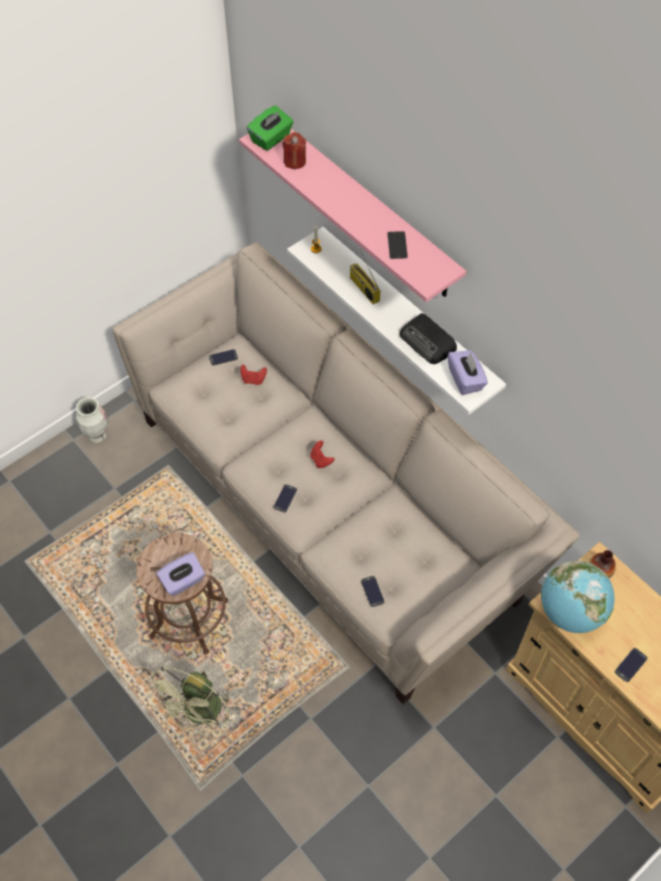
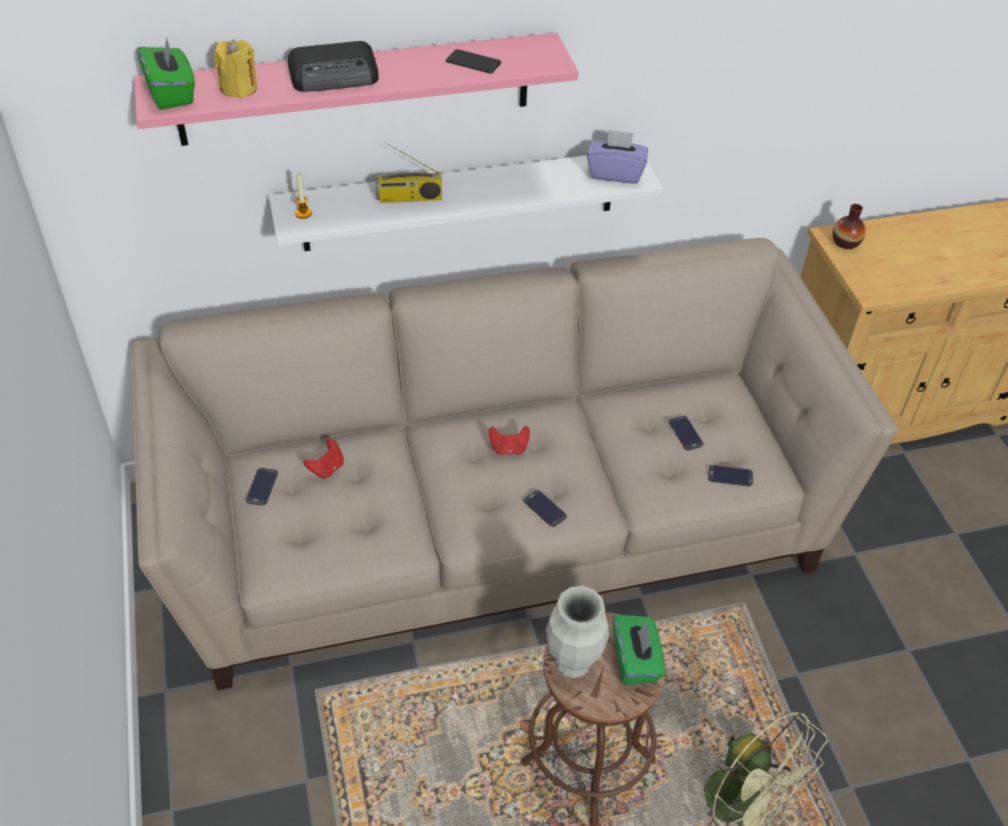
camera: 65 degrees left, 10 degrees down
(97, 436) = (192, 770): vase -> vase (573, 664)
(183, 581) = (635, 661): purple tissue box -> green tissue box
(295, 161) = (239, 88): red candle -> yellow candle
(428, 342) = (538, 180): radio -> radio (335, 75)
(570, 612) = (887, 282): globe -> none
(630, 665) = (967, 267): phone -> phone (685, 433)

